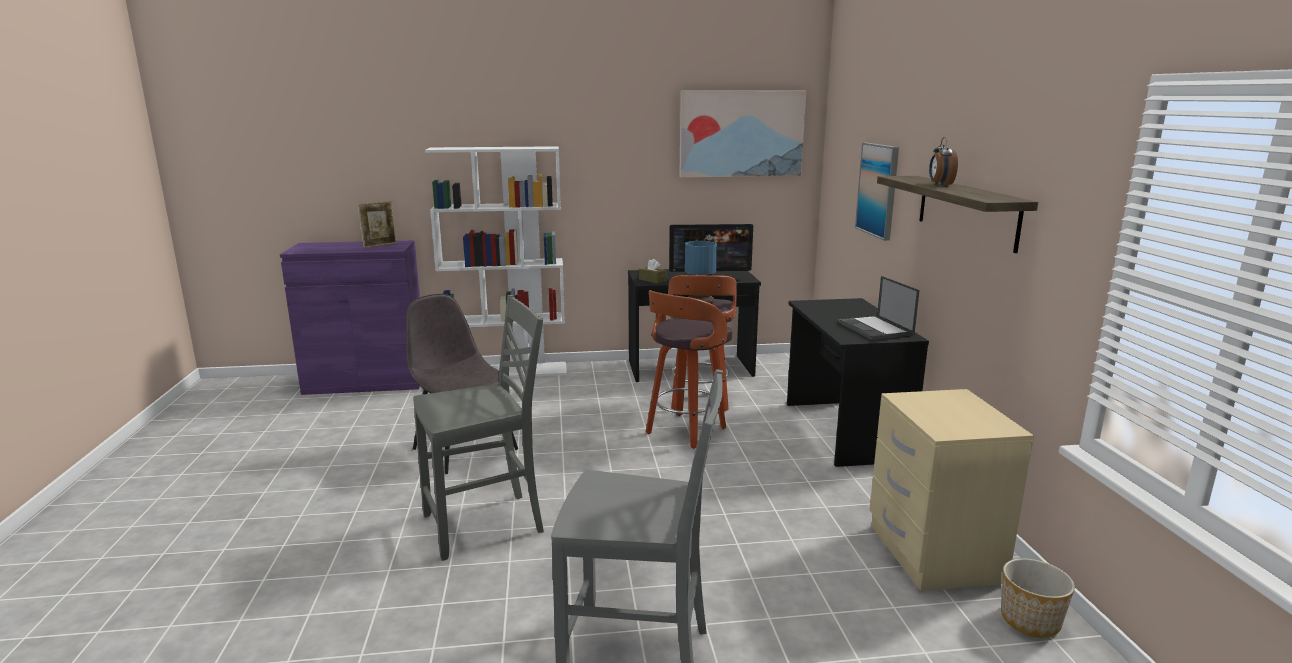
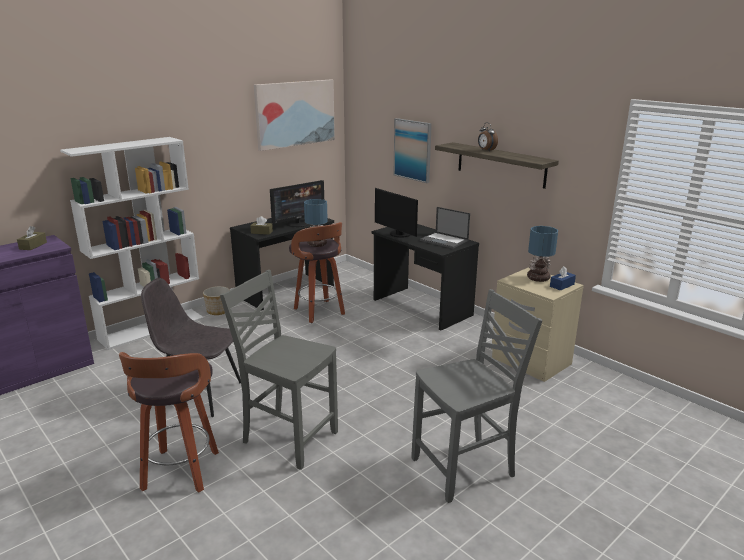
camera: 35 degrees left, 5 degrees up
(380, 245) = (33, 246): picture frame -> brown tissue box
(486, 524) = (288, 437): grey chair -> grey chair turned 90 degrees counterclockwise
(684, 432) = (335, 335): stool -> stool (180, 472)
(819, 310) = (398, 234): none -> monitor
(960, 406) = (538, 278): none -> table lamp
(987, 426) = (562, 285): none -> blue tissue box
(1031, 621) = (595, 377): planter -> planter (218, 310)

